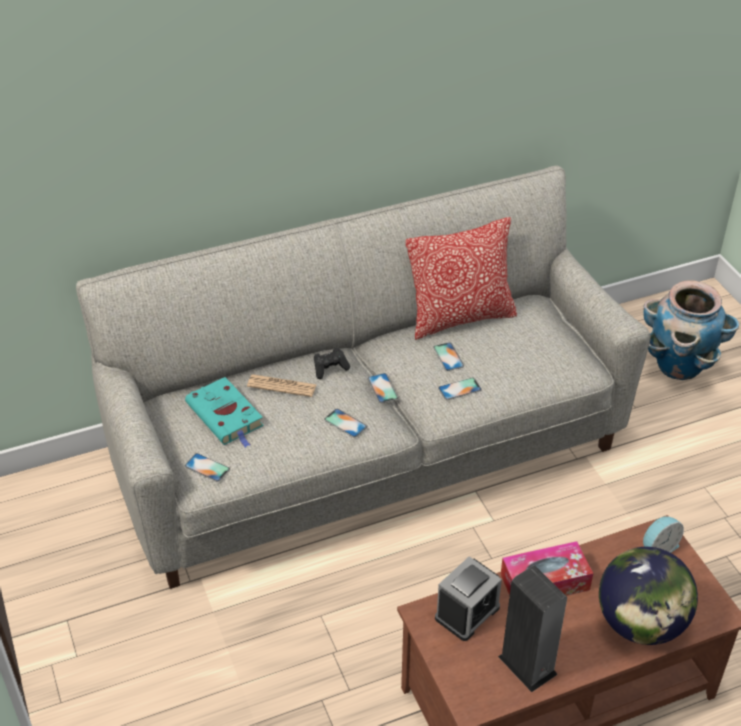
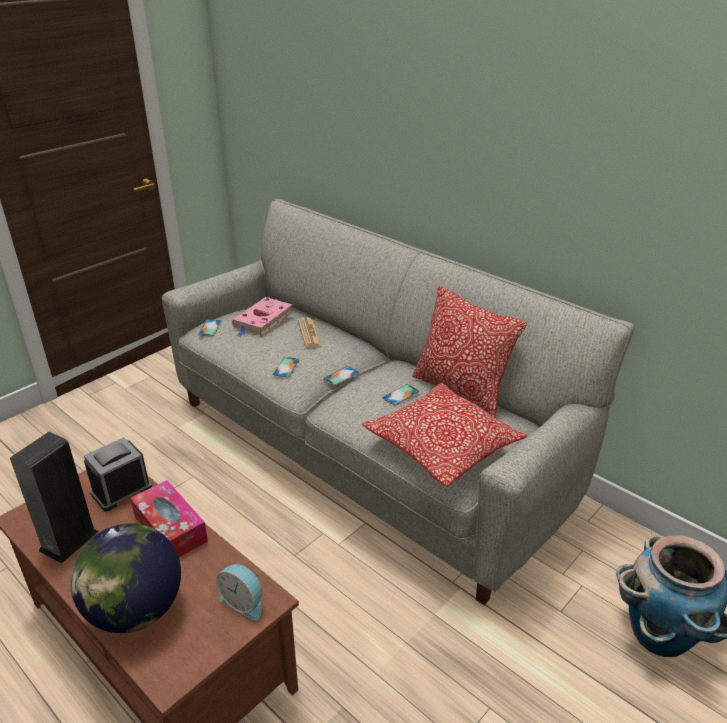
camera: 65 degrees right, 10 degrees down
(226, 416) = (262, 320): turquoise book -> pink book
(330, 368) = (344, 347): black game controller -> none
(459, 389) = (364, 409): phone -> none
(467, 613) = (121, 490): alarm clock -> alarm clock turned 120 degrees clockwise
(541, 359) = (442, 447): none -> pillow

